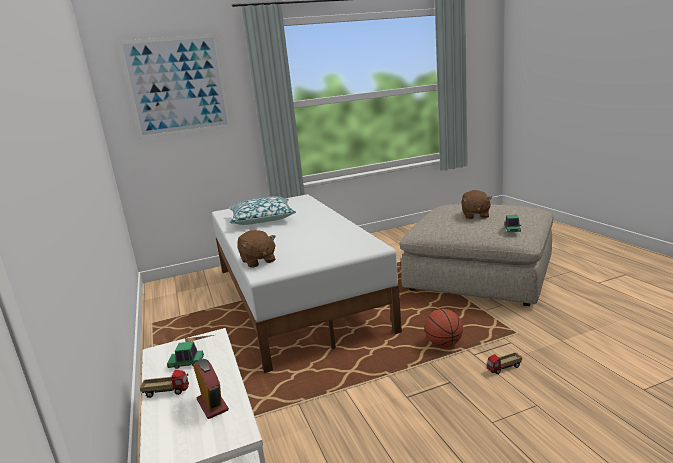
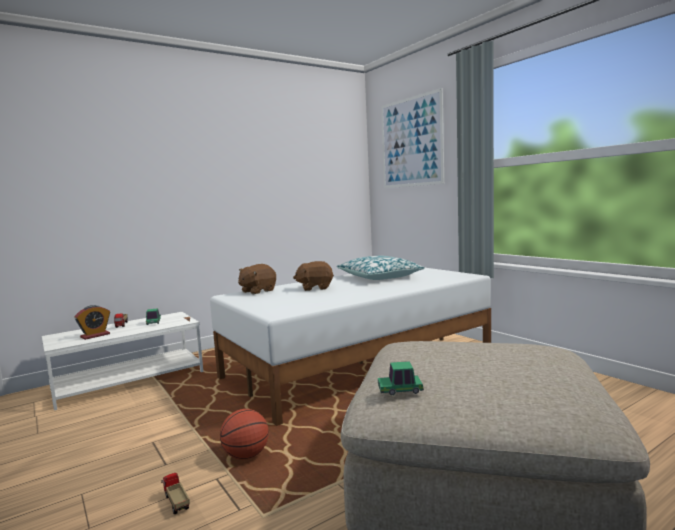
camera: 75 degrees right, 10 degrees down
(475, 215) = (471, 361): brown plush toy -> brown plush toy (315, 288)

